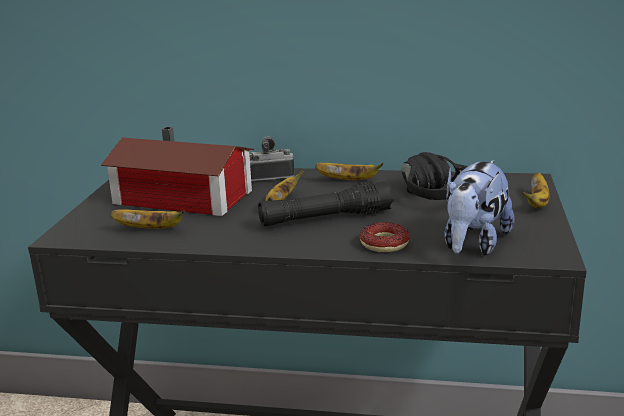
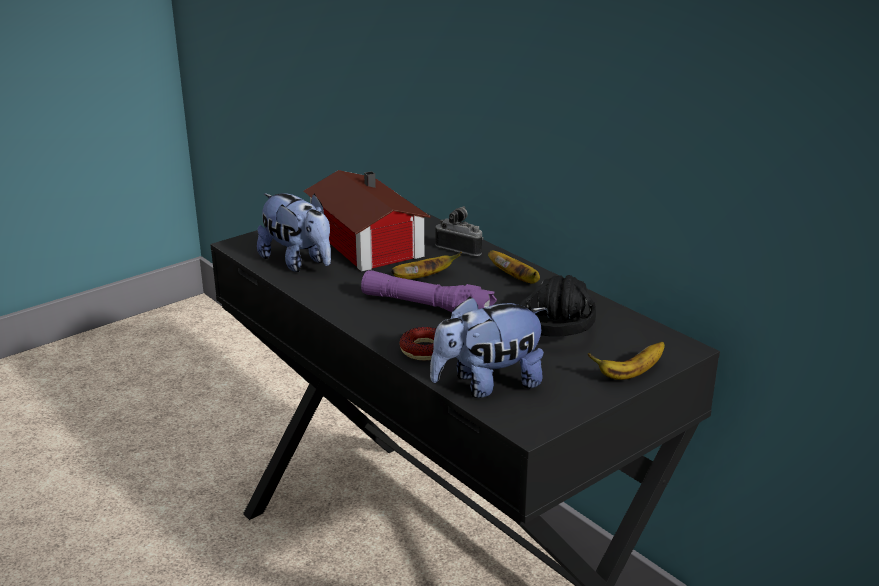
camera: 40 degrees right, 5 degrees up
(151, 229) = (298, 262): banana -> plush toy
(325, 219) = (426, 307): black flashlight -> purple flashlight

